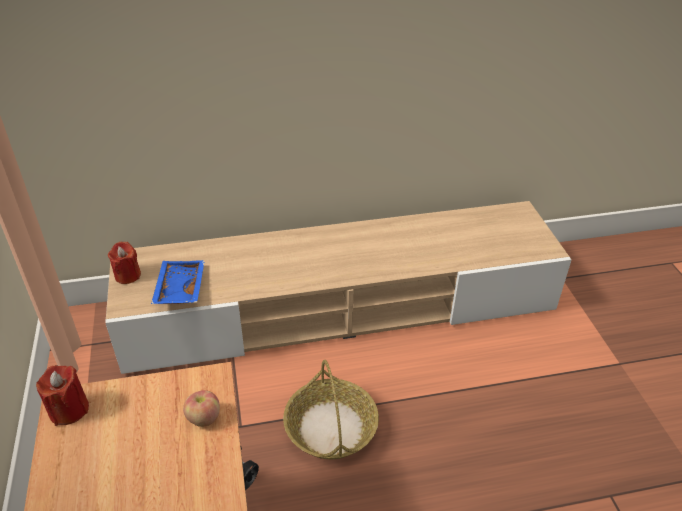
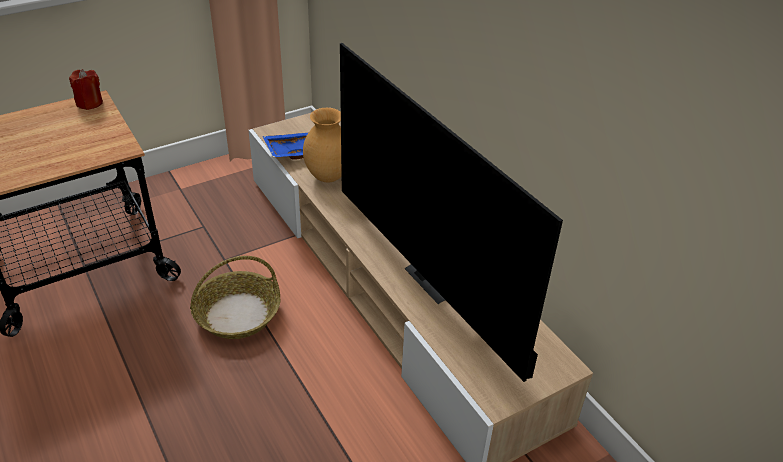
camera: 70 degrees right, 0 degrees up
(127, 275) = (304, 123): red candle -> none
(203, 418) = (87, 154): apple -> none
(238, 277) = (327, 177): none -> brown vase
(414, 244) = (437, 279): none -> television

